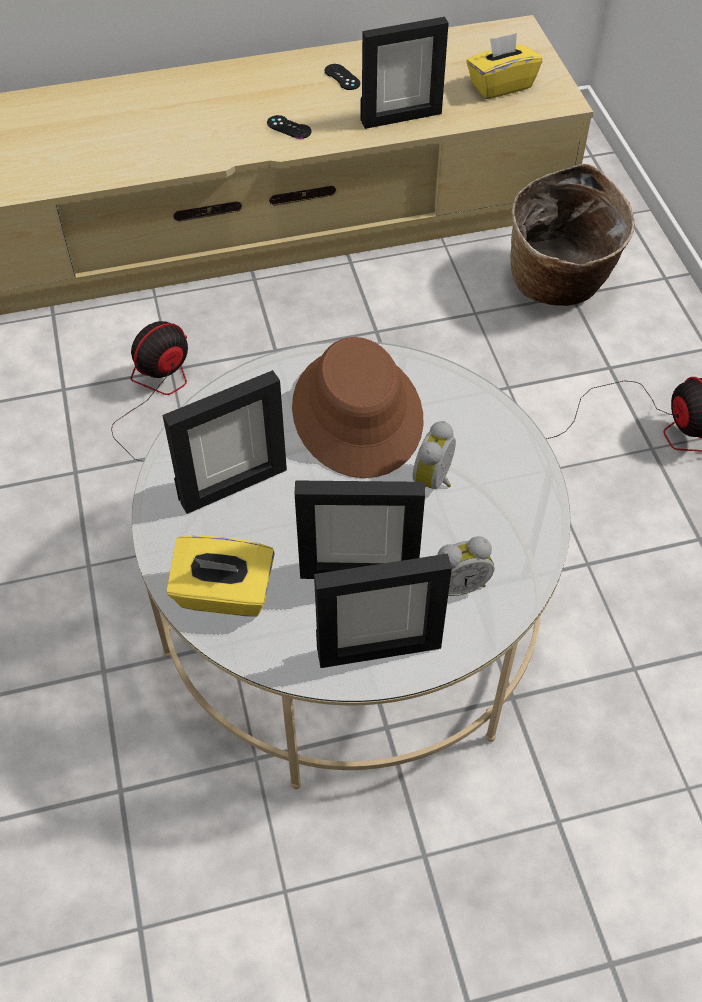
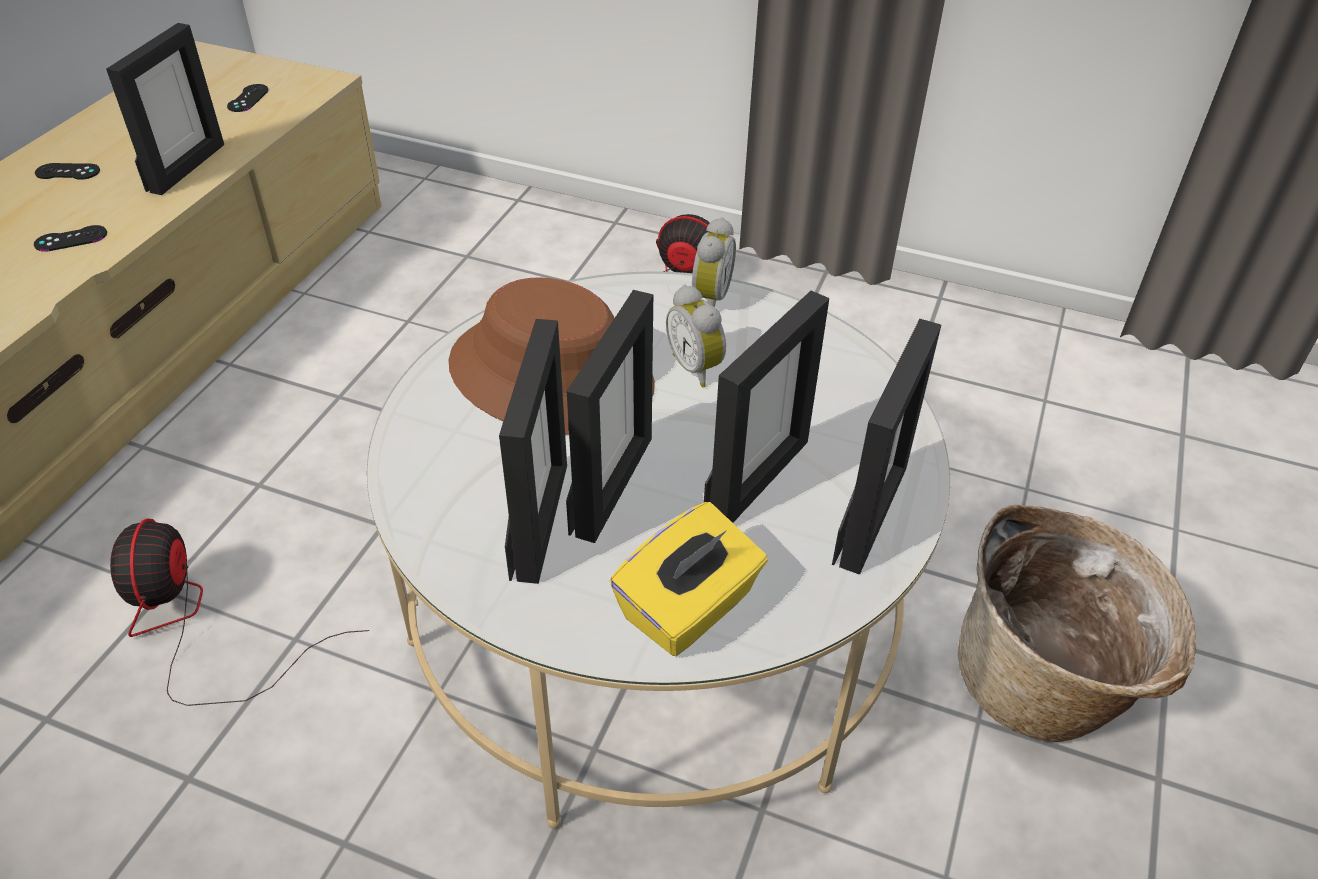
camera: 55 degrees left, 10 degrees down
(289, 501) = (611, 485): none -> picture frame
(457, 585) = (838, 418): alarm clock -> alarm clock (708, 298)
(500, 85) = (248, 98): yellow tissue box -> black game controller
(559, 284) = (445, 255): basket -> basket (1045, 683)

